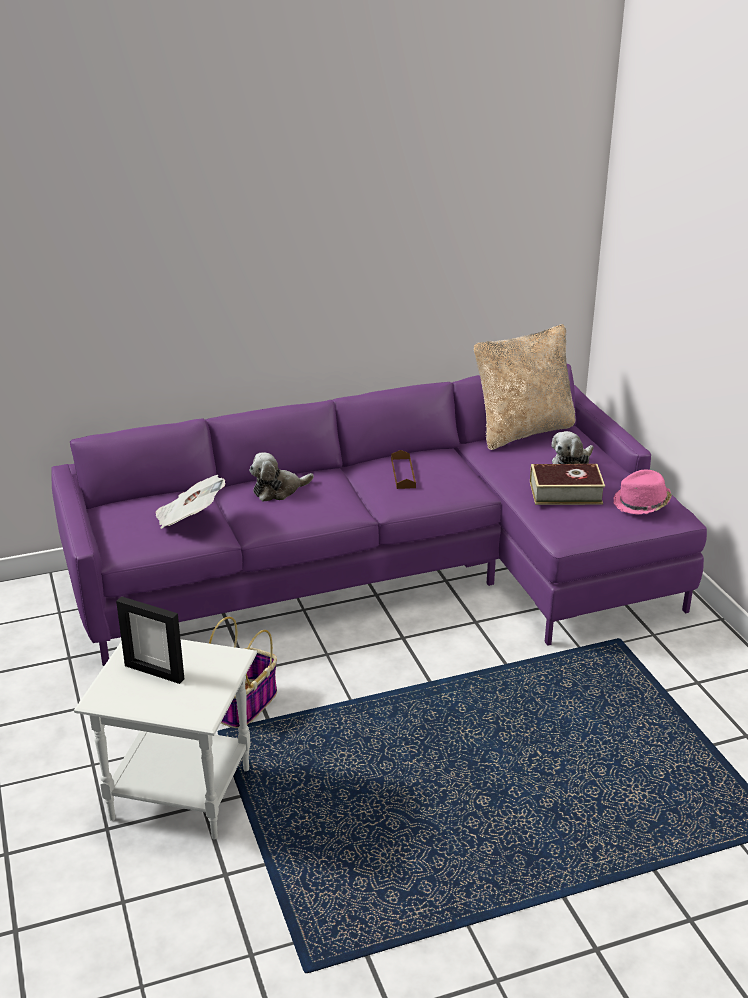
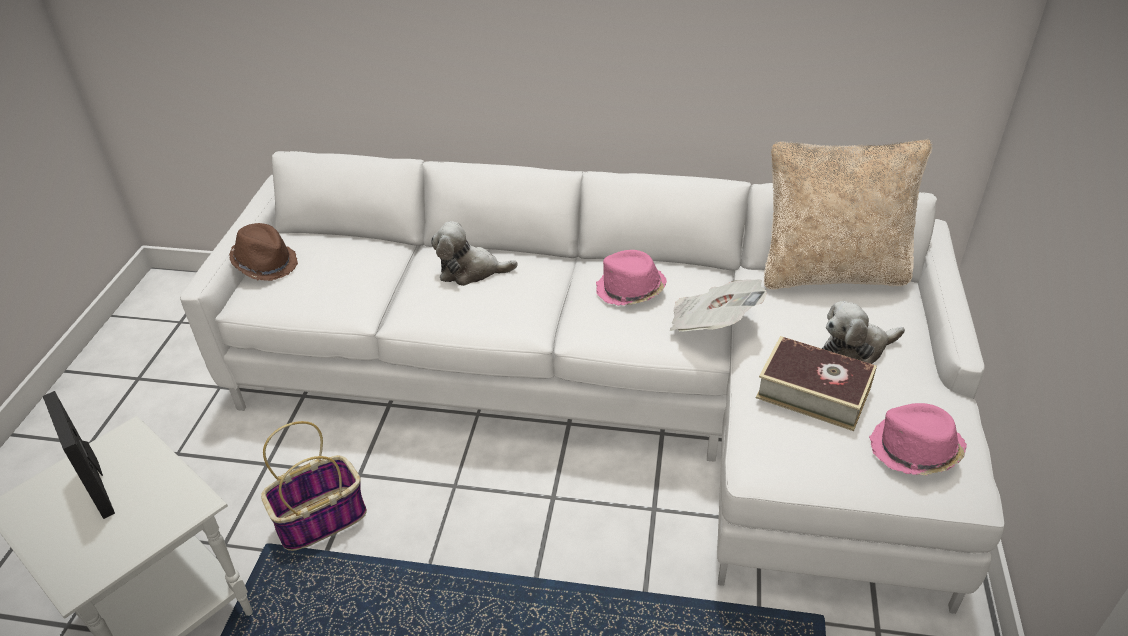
camera: 30 degrees right, 10 degrees up
(112, 525) = (265, 264): none -> brown hat
(189, 518) = (344, 279): newspaper -> newspaper (712, 324)
(391, 570) = (609, 396): purple sofa -> white sofa
(403, 473) = (630, 291): brown tray -> pink hat

